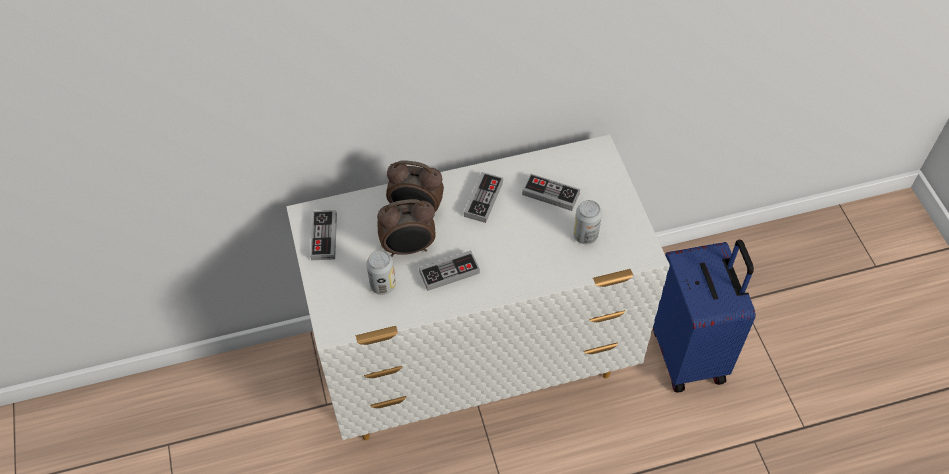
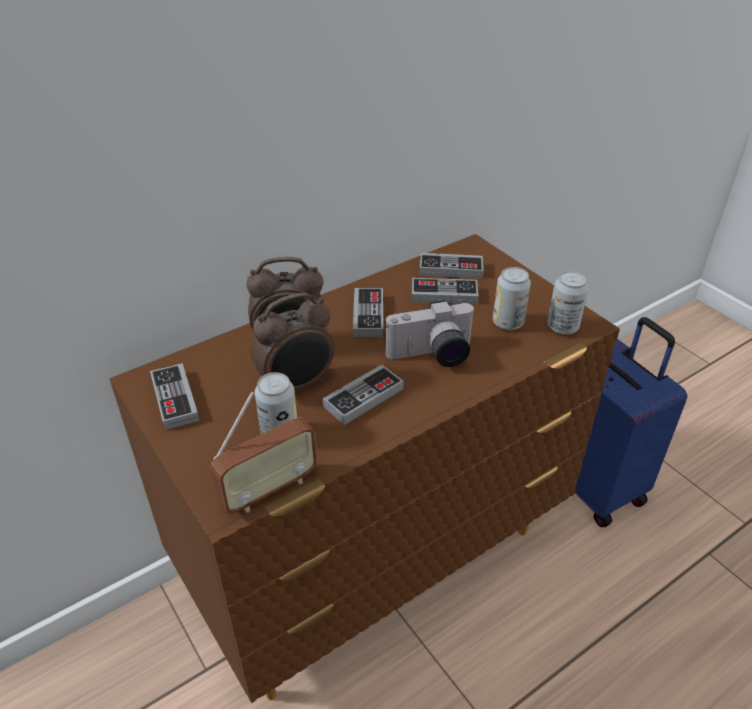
camera: 20 degrees left, 15 degrees down
(362, 325) = (269, 490): none -> radio
(478, 364) = (378, 563): white dresser -> brown dresser
(513, 250) = (432, 356): none -> camera
(569, 169) = (450, 269): none -> game controller
(625, 251) = (562, 327): none -> can

